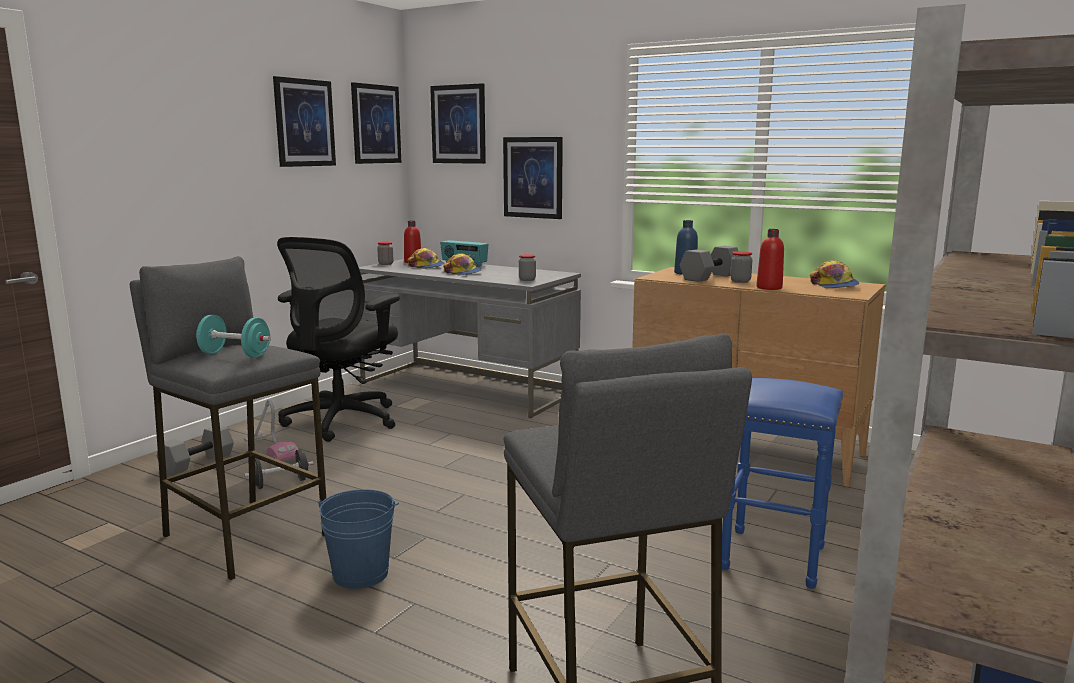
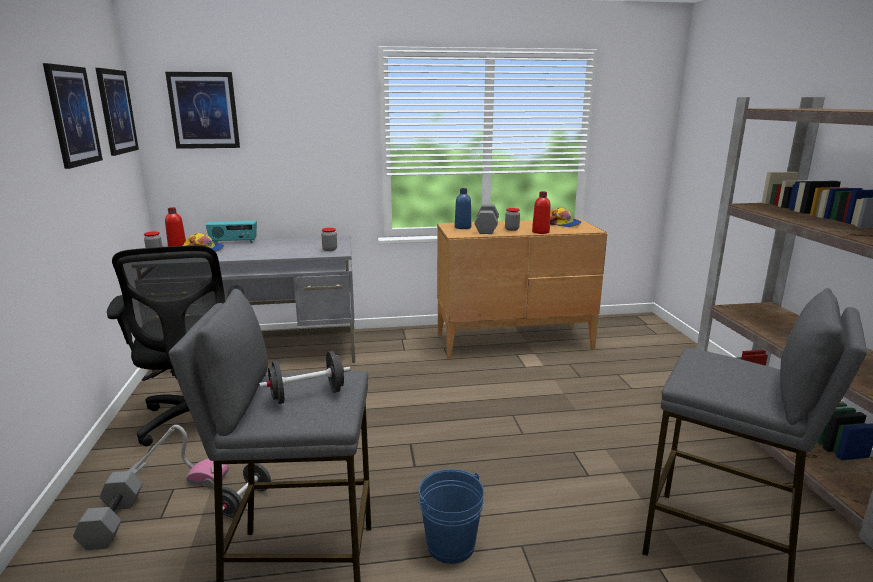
camera: 40 degrees left, 5 degrees up
(235, 355) = (307, 395): turquoise dumbbell -> black dumbbell
(463, 272) = (257, 251): cap -> none
(533, 177) = (293, 158): picture -> none
(775, 556) = (632, 407): blue stool -> none

